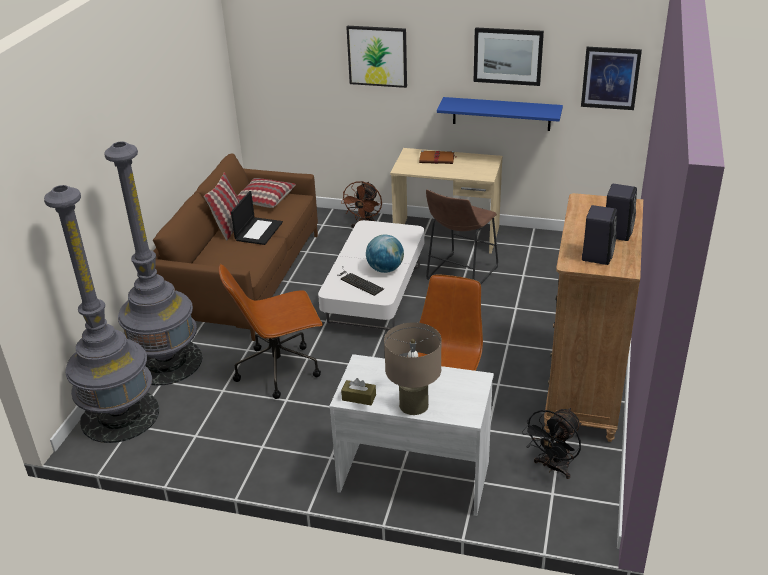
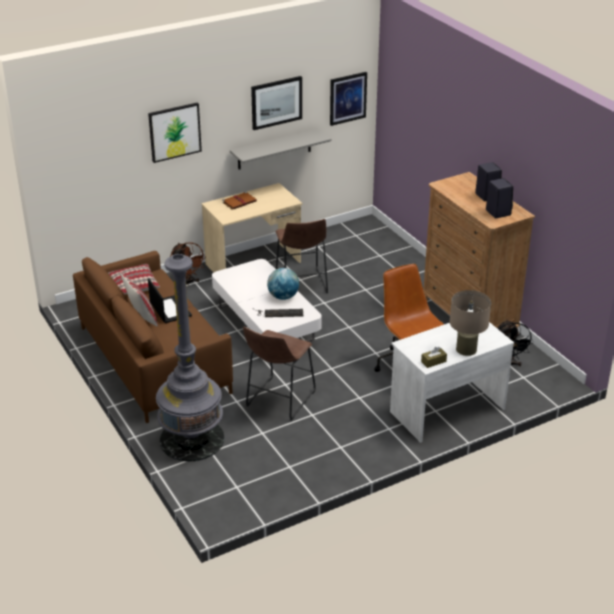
camera: 45 degrees left, 0 degrees up
(120, 415) = (218, 486): grey floor lamp -> none
(279, 369) = (278, 400): brown office chair -> brown stool
(501, 114) = (274, 149): blue shelf -> grey shelf

